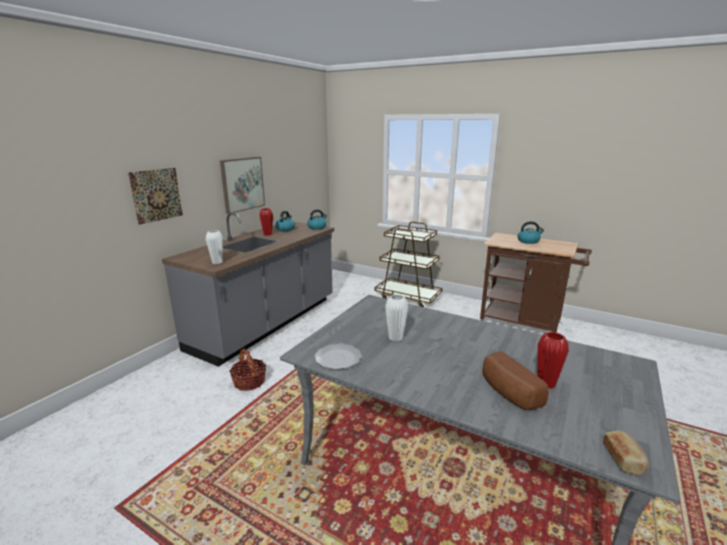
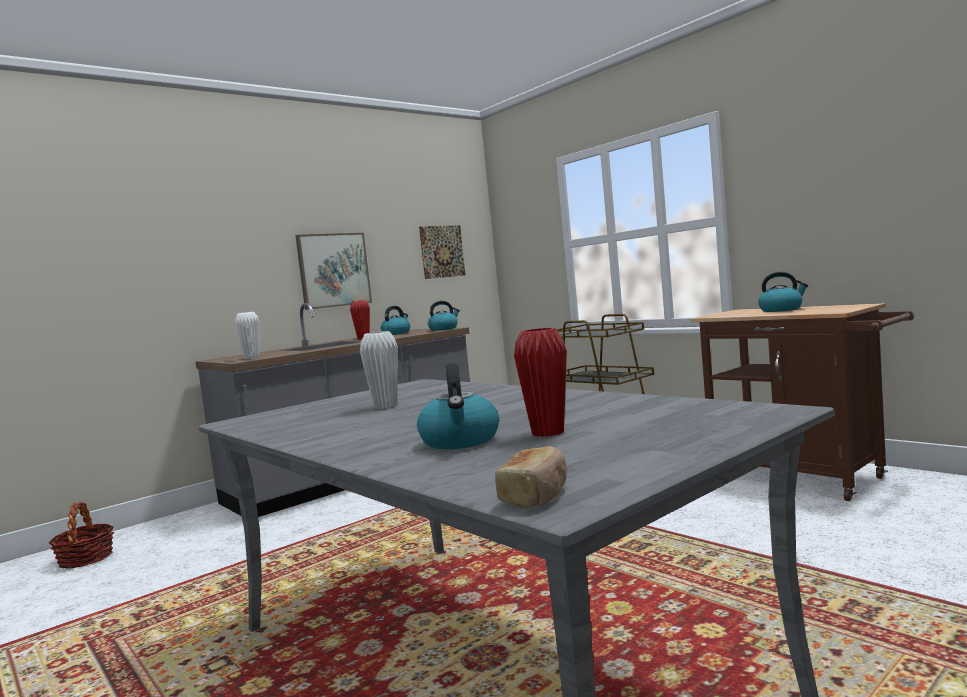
camera: 20 degrees right, 15 degrees down
(157, 195) = (195, 275): picture -> picture (442, 251)
(249, 382) = (271, 537): basket -> basket (86, 559)
(338, 358) = (270, 423): plate -> none
(507, 392) = (460, 441): bread -> kettle

